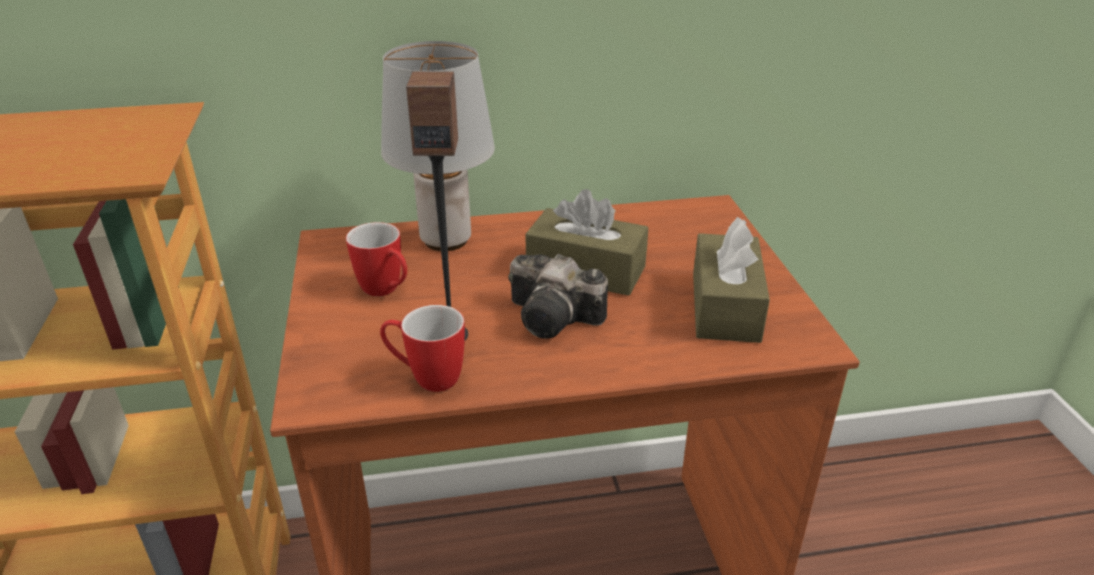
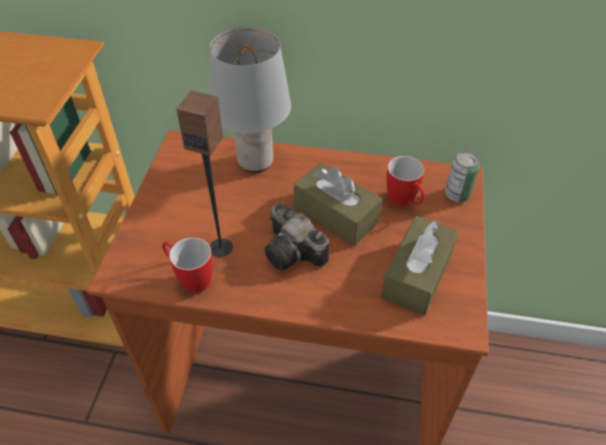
camera: 20 degrees right, 15 degrees up
(386, 291) = (198, 198): mug -> mug (404, 202)
(719, 223) = (457, 194): none -> can

